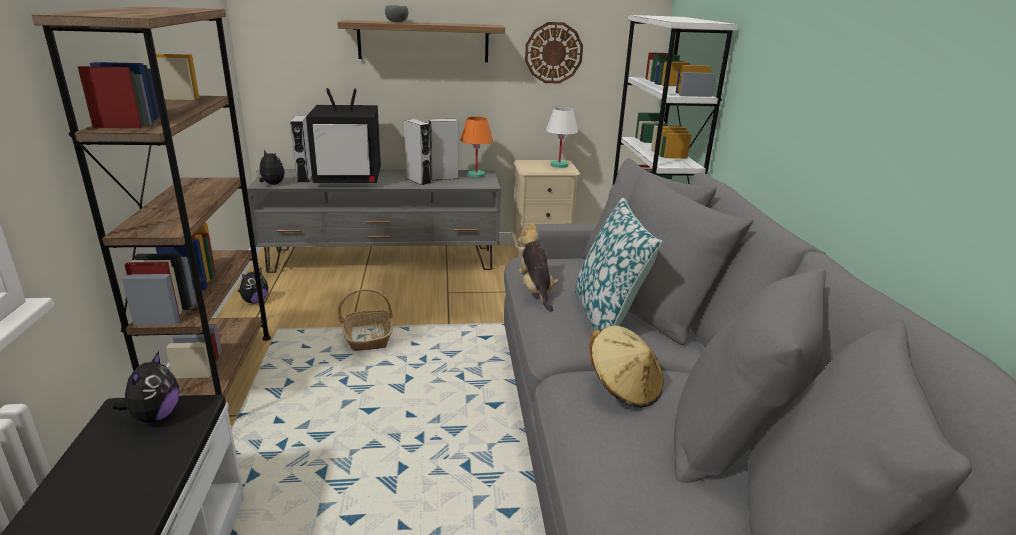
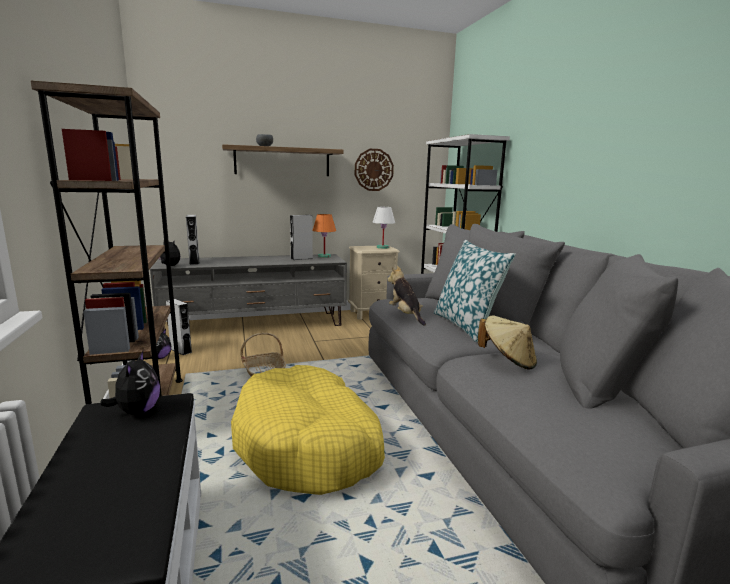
camera: 10 degrees left, 10 degrees down
(350, 179) = (230, 261): television -> none
(384, 448) = (308, 444): none -> yellow dog bed
(418, 181) = (283, 260): grey speaker -> grey speaker (181, 350)

